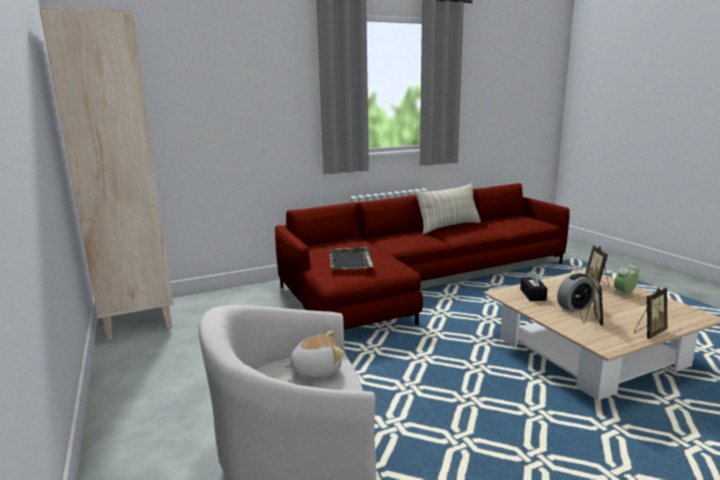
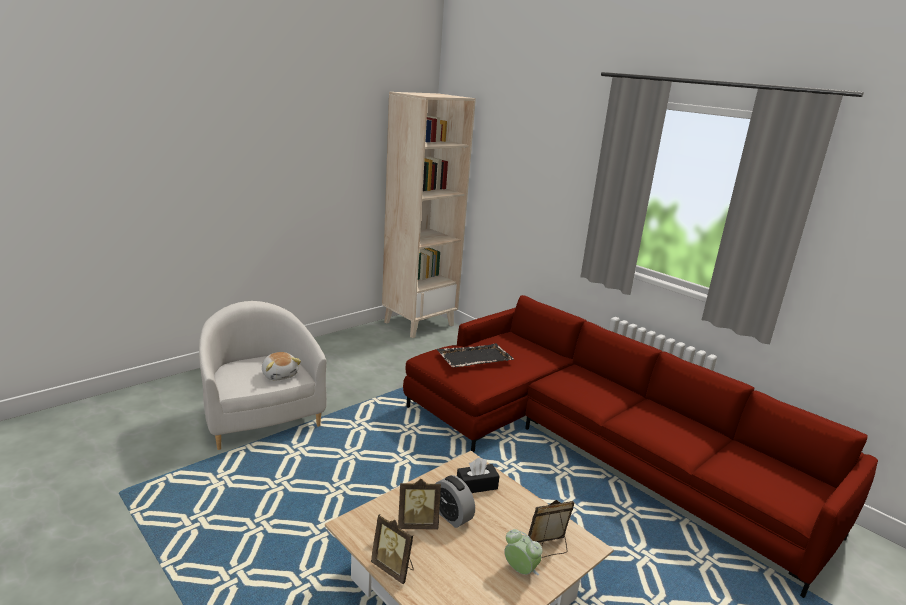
camera: 70 degrees right, 5 degrees up
(449, 227) = (672, 414): pillow -> none

